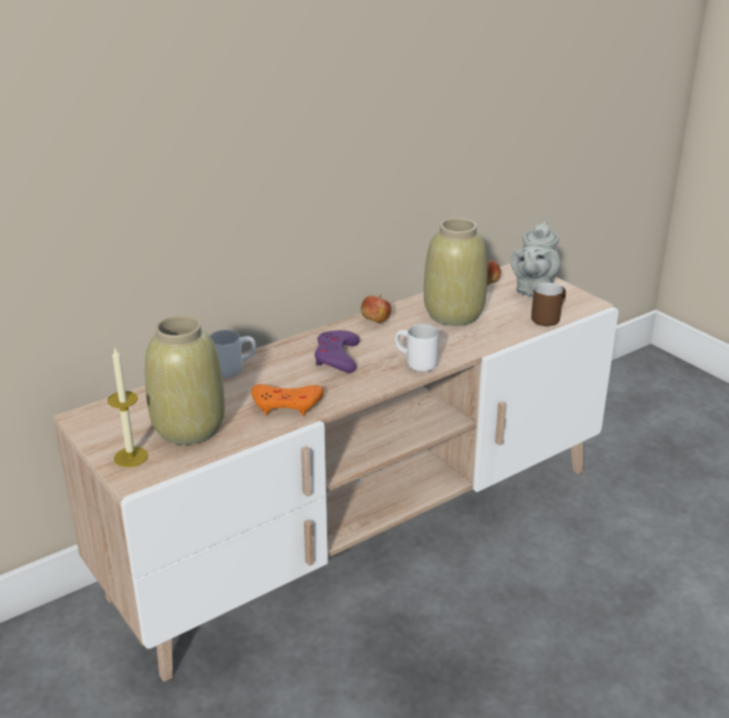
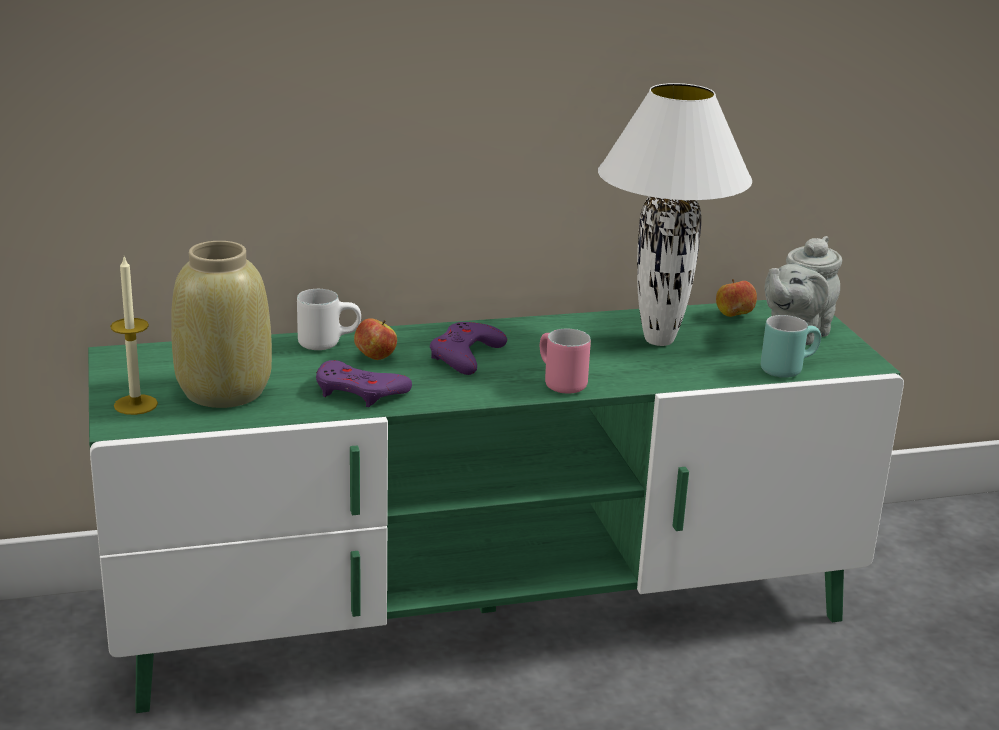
camera: 20 degrees right, 5 degrees down
(287, 404) = (359, 391): orange game controller -> purple game controller
(363, 529) = (488, 612): beige tv stand -> green tv stand
(375, 321) = (549, 328): apple -> apple (375, 358)
(414, 364) = (557, 383): white mug -> pink mug
(452, 315) = (658, 340): beige vase -> white table lamp
(547, 318) = (787, 368): brown mug -> turquoise mug

